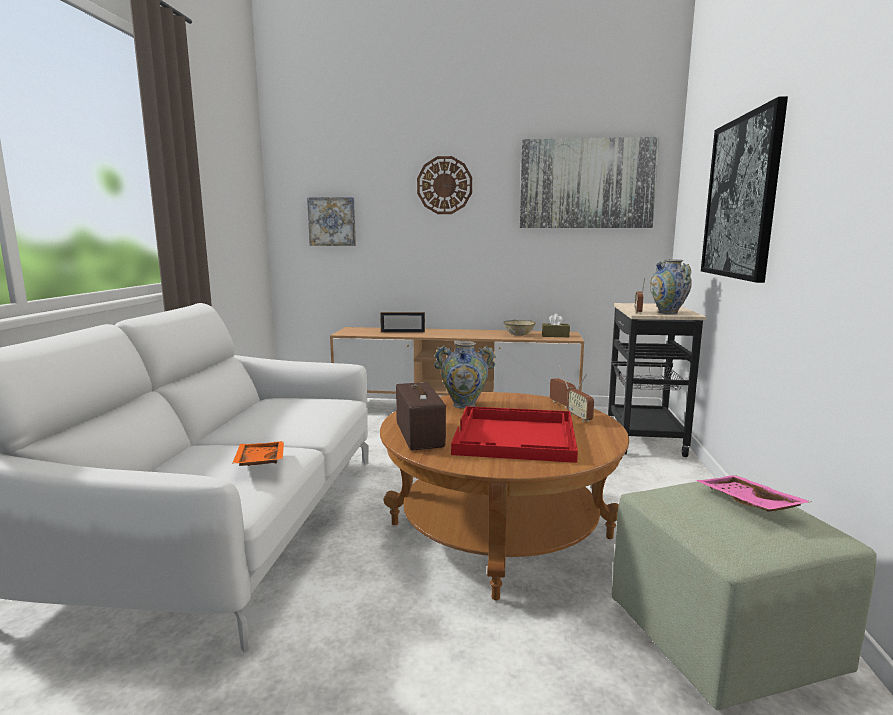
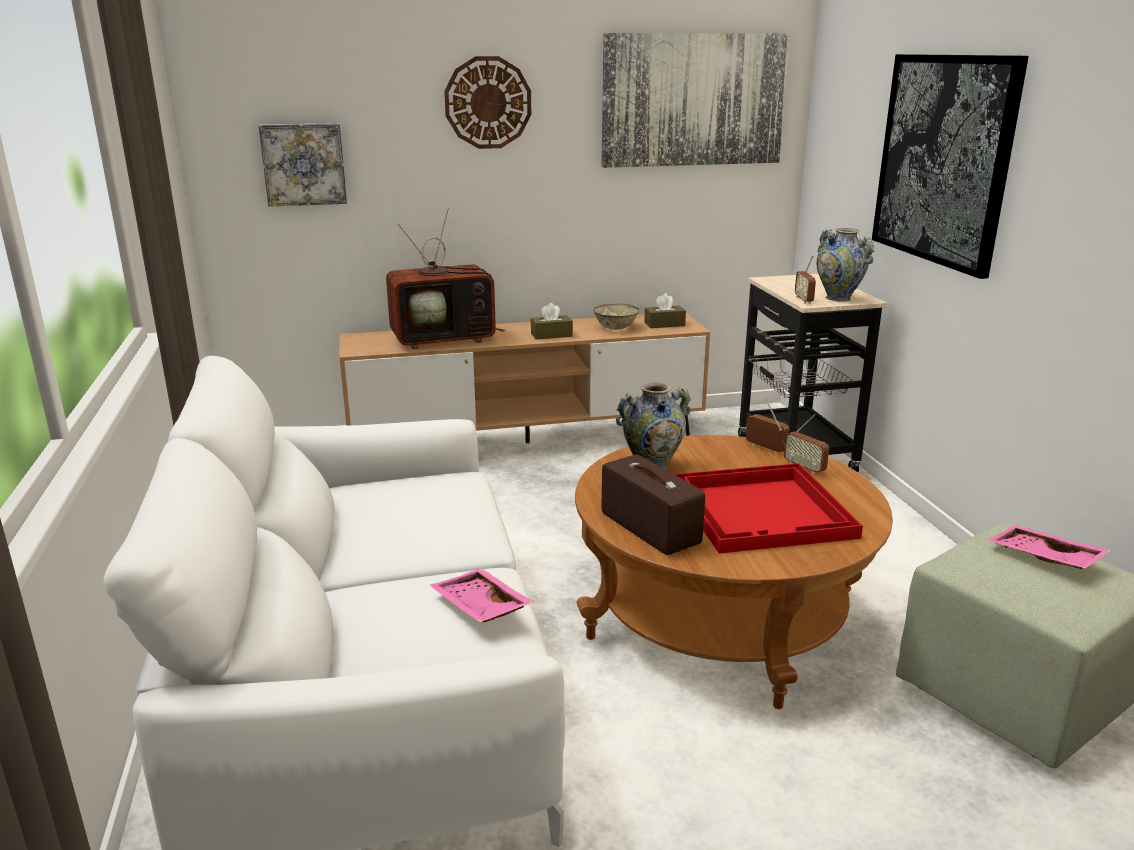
camera: 20 degrees left, 10 degrees up
(259, 462) = (478, 608): orange tray -> pink tray
(402, 332) = (445, 338): picture frame -> television
(471, 335) = (551, 335): none -> brown tissue box

